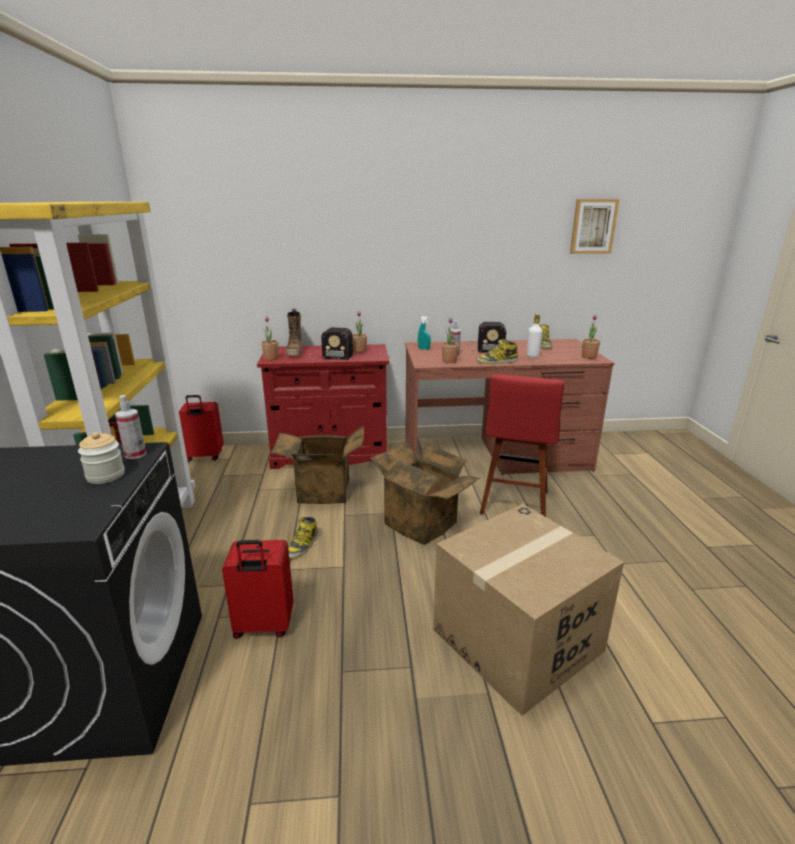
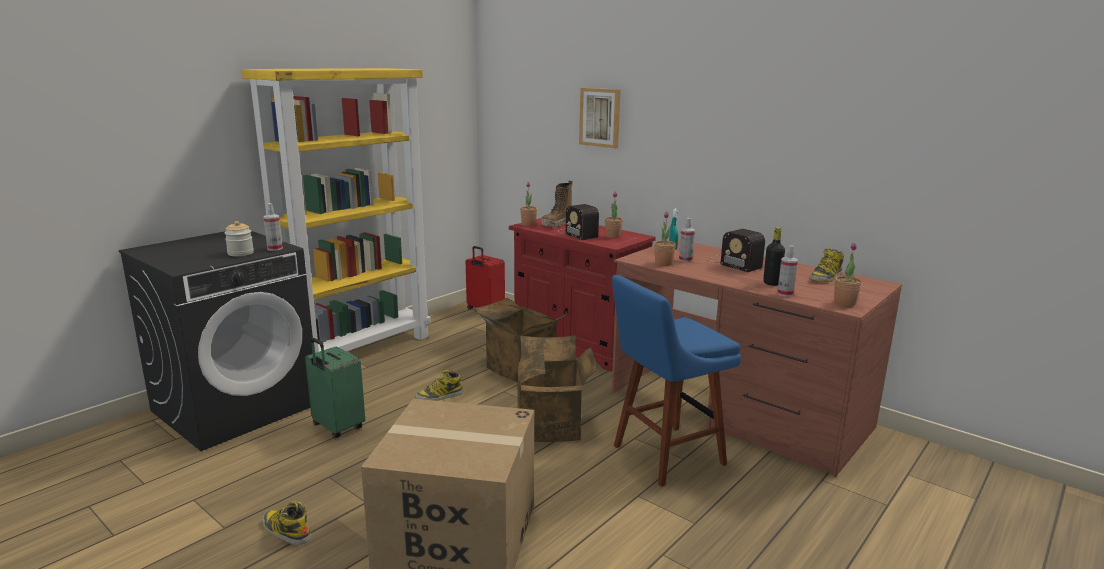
camera: 45 degrees right, 5 degrees down
(263, 626) = (337, 427): red suitcase -> green suitcase
(497, 361) = (711, 277): boot -> boot (286, 531)
(514, 505) = (663, 456): red stool -> blue stool
(532, 356) = (771, 283): white bottle -> black bottle
(555, 360) = (785, 294): none -> spray bottle
(593, 226) = (940, 120): picture -> picture (600, 117)

